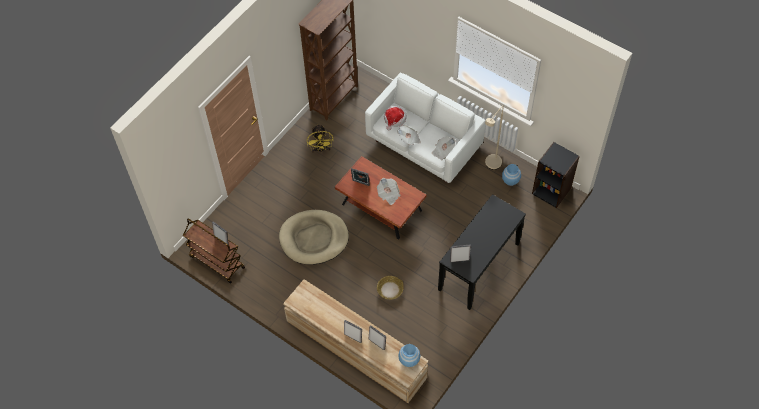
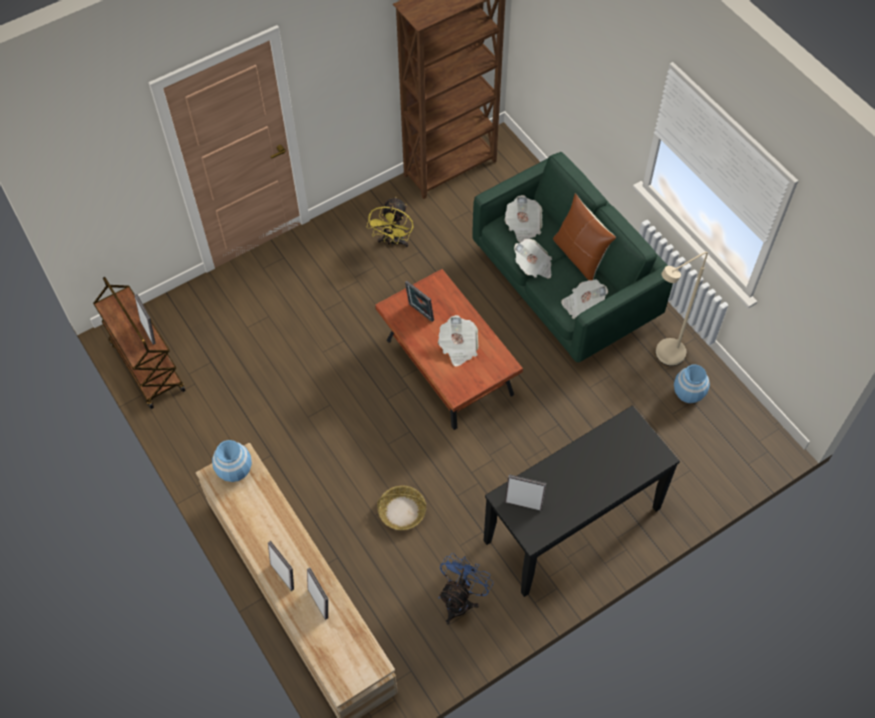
camera: 20 degrees right, 0 degrees up
(314, 238) = (316, 381): beige dog bed -> none
(394, 119) = (523, 226): hat -> newspaper
(409, 360) = (361, 655): blue vase -> blue vase (235, 470)
(423, 145) = (563, 287): white sofa -> green sofa
(431, 126) = (579, 256): none -> brown pillow
(439, 322) = (460, 600): none -> blue fan
(551, 190) = (755, 435): black bookcase -> none

